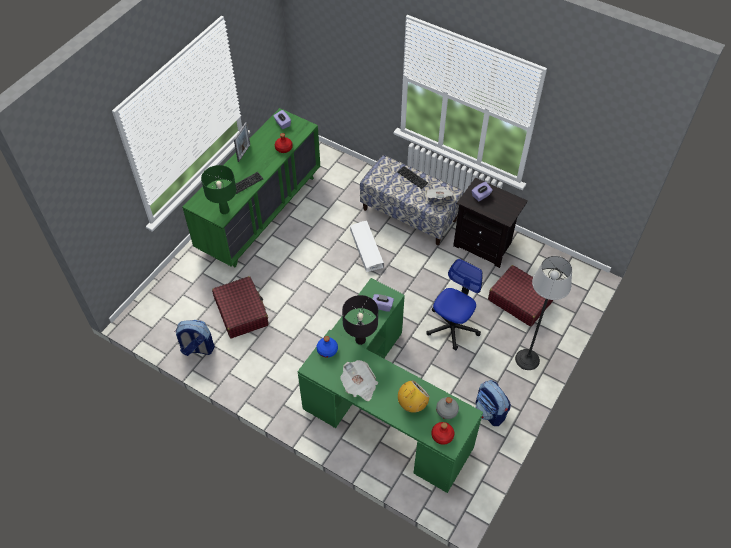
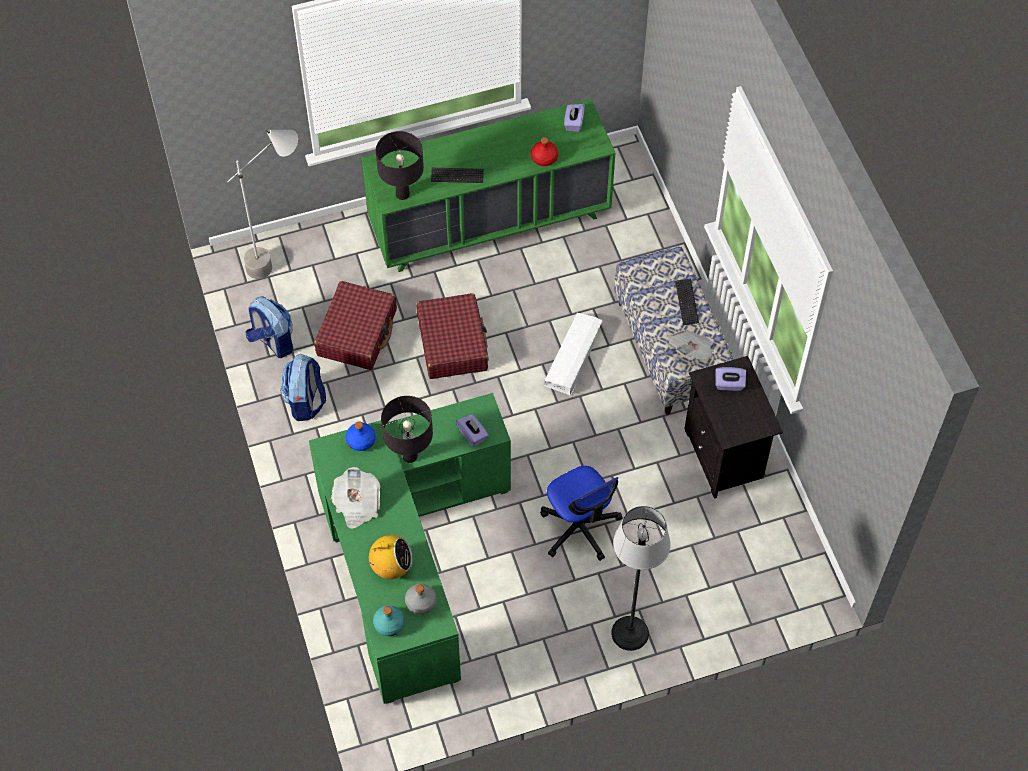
camera: 40 degrees right, 5 degrees up
(161, 304) = (280, 260): none -> grey floor lamp
(224, 211) = (402, 194): green table lamp -> black table lamp
(244, 153) = (492, 133): picture frame -> none
(442, 435) = (389, 624): red bottle -> turquoise bottle
(452, 327) = (579, 527): office chair -> office chair turned 75 degrees clockwise
(490, 412) = (522, 657): backpack -> backpack (306, 402)
(519, 300) = (696, 557): red suitcase -> red suitcase (452, 343)

